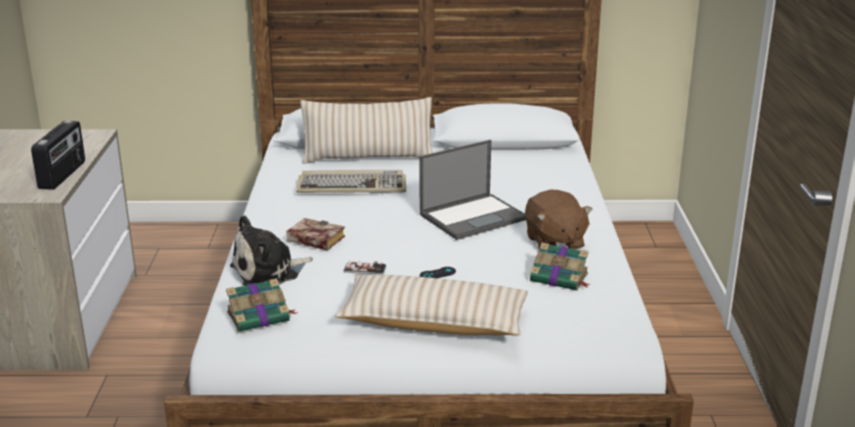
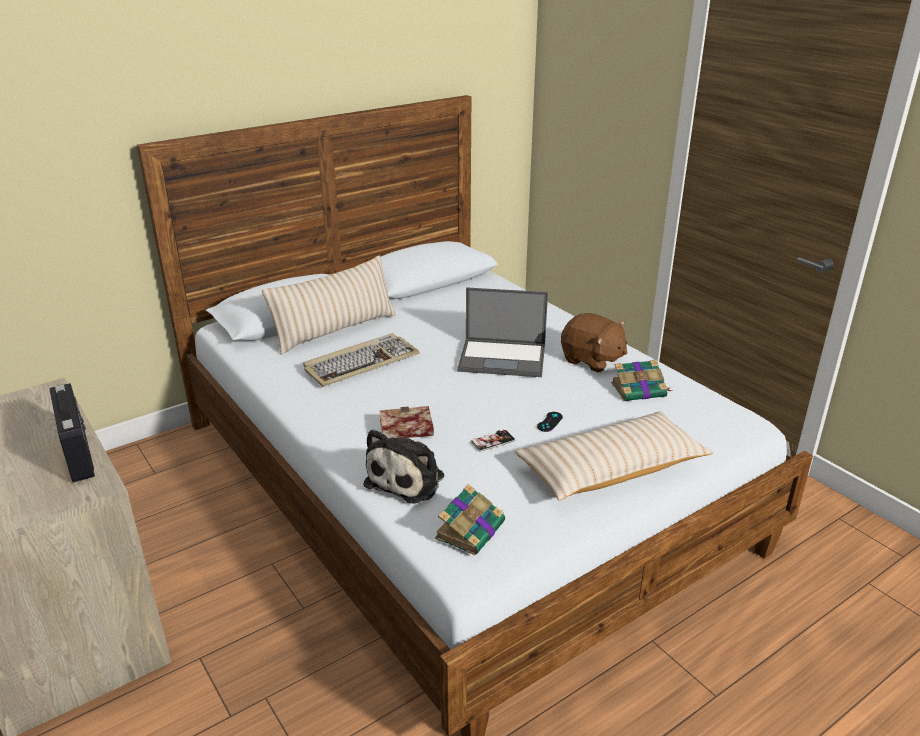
camera: 35 degrees left, 5 degrees up
(474, 216) = (503, 358): laptop -> laptop turned 75 degrees clockwise

